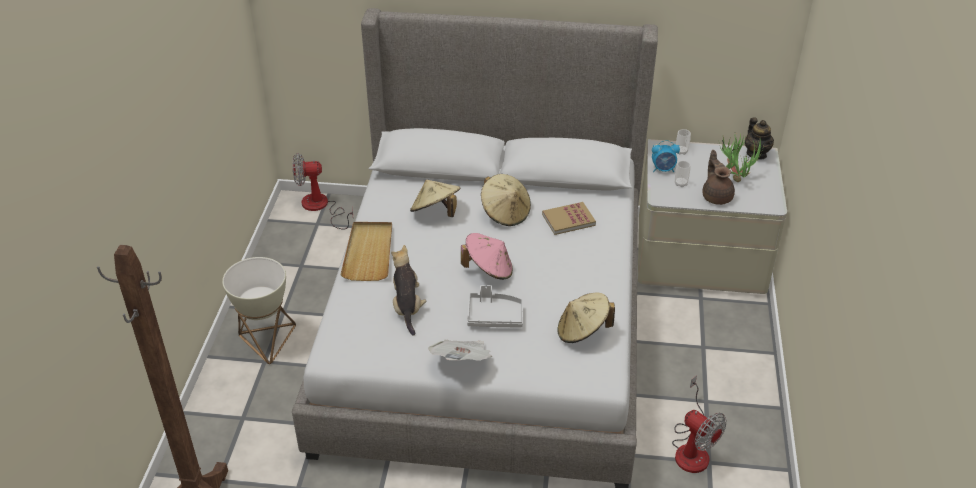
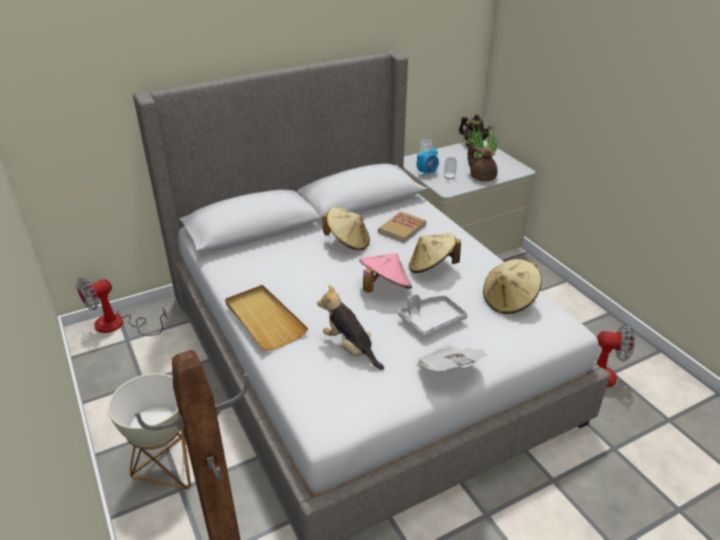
camera: 35 degrees left, 5 degrees down
(436, 212) = (289, 264): beige hat -> beige hat (431, 267)

